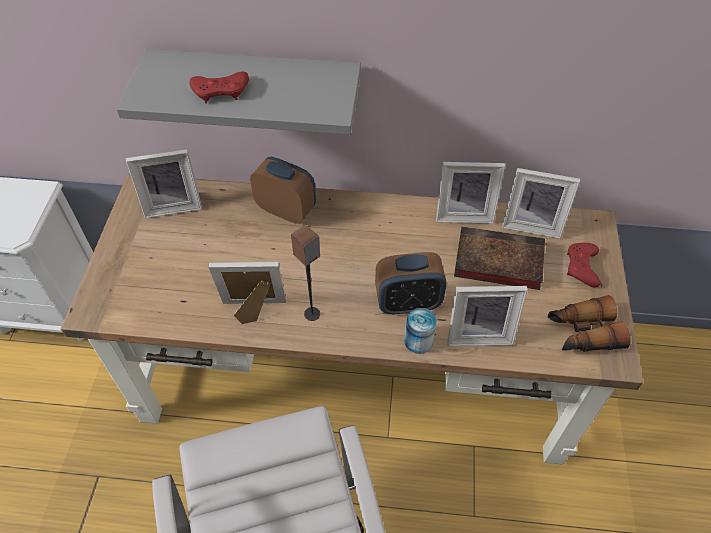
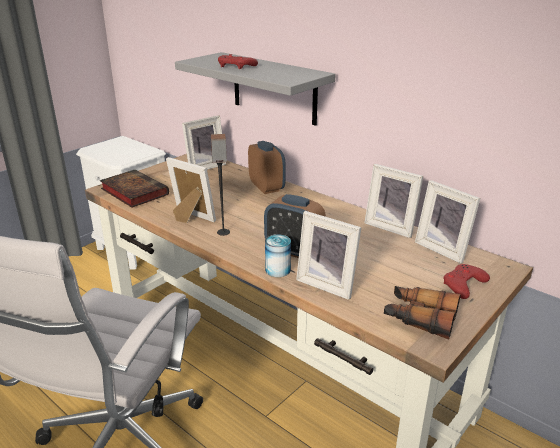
camera: 35 degrees right, 25 degrees down
(173, 204) = (204, 166): picture frame -> picture frame turned 60 degrees counterclockwise
(496, 261) = (388, 256): book -> book (133, 192)

